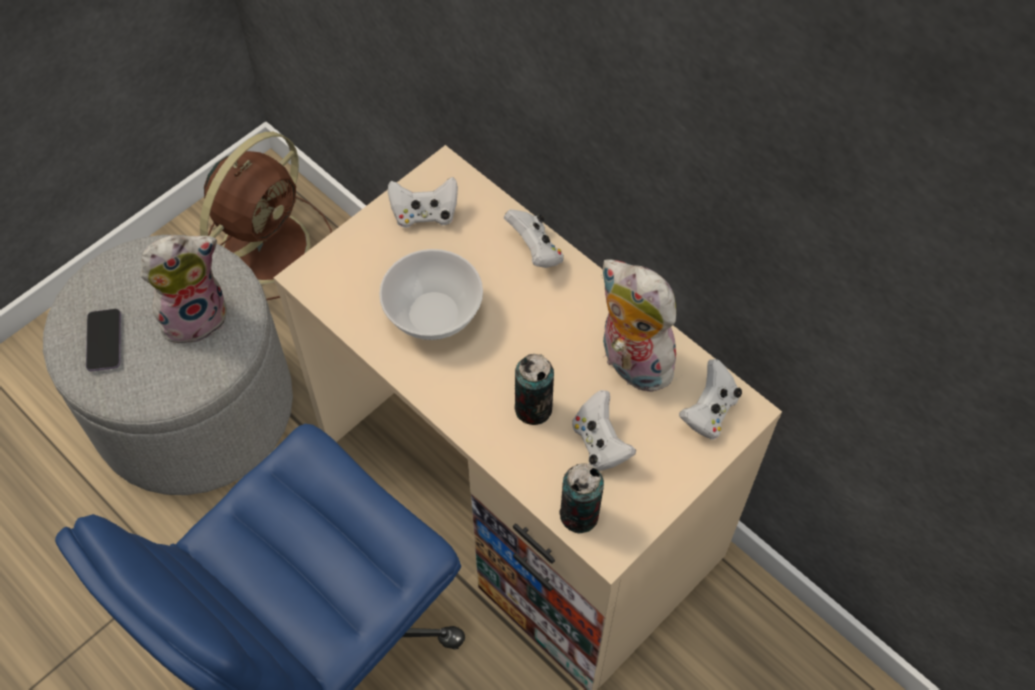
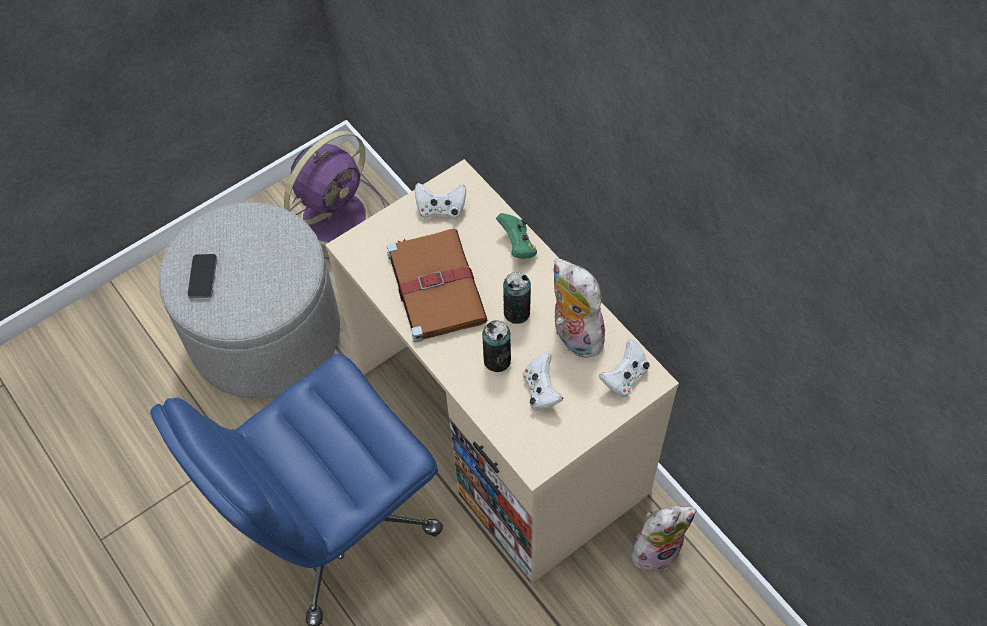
camera: 10 degrees right, 0 degrees up
(195, 315) = (270, 265): plush toy -> plush toy (656, 548)
(268, 244) = (337, 215): brown fan -> purple fan
(432, 316) = (435, 285): bowl -> brown book
(535, 251) = (517, 245): white game controller -> green game controller
(579, 515) = (517, 440): can -> can (517, 312)

